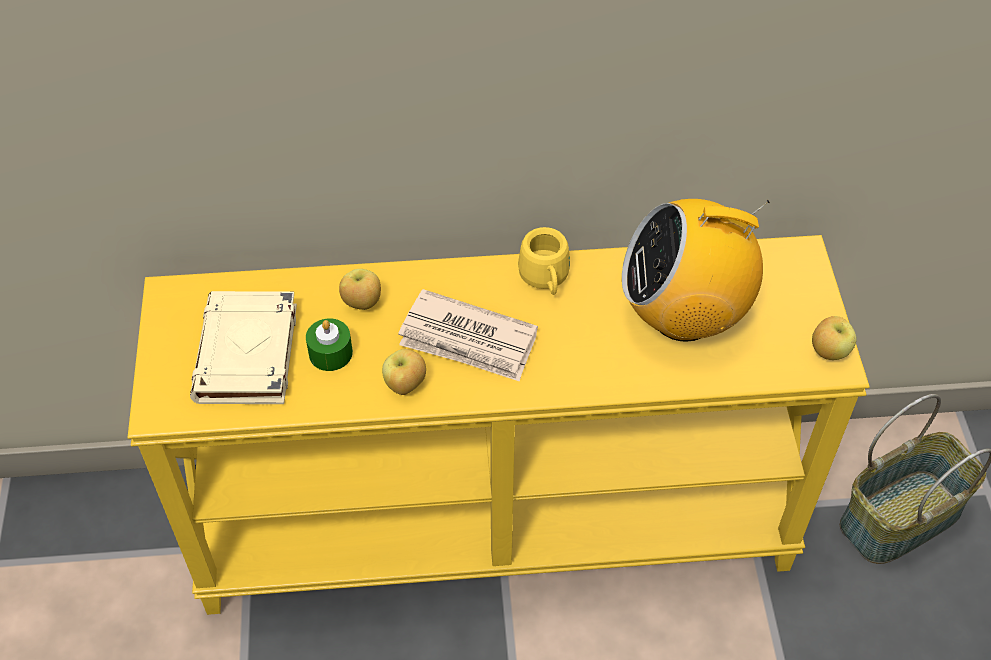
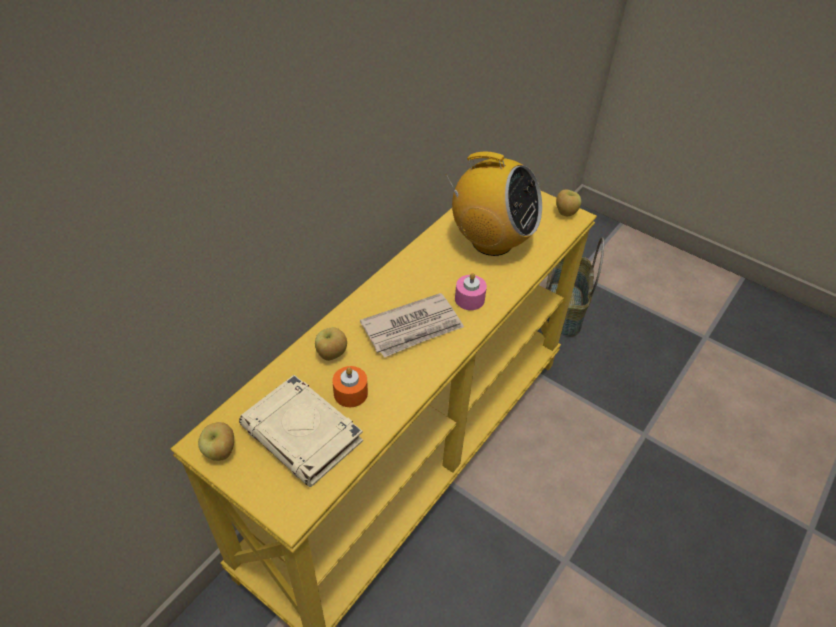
camera: 50 degrees left, 5 degrees down
(330, 353) = (350, 393): green candle -> orange candle
(405, 386) = (413, 375): apple -> apple (221, 452)
(545, 280) = (409, 272): yellow mug -> none
(566, 358) = (469, 299): none -> pink candle
(684, 315) = (491, 241): radio -> radio turned 105 degrees counterclockwise

